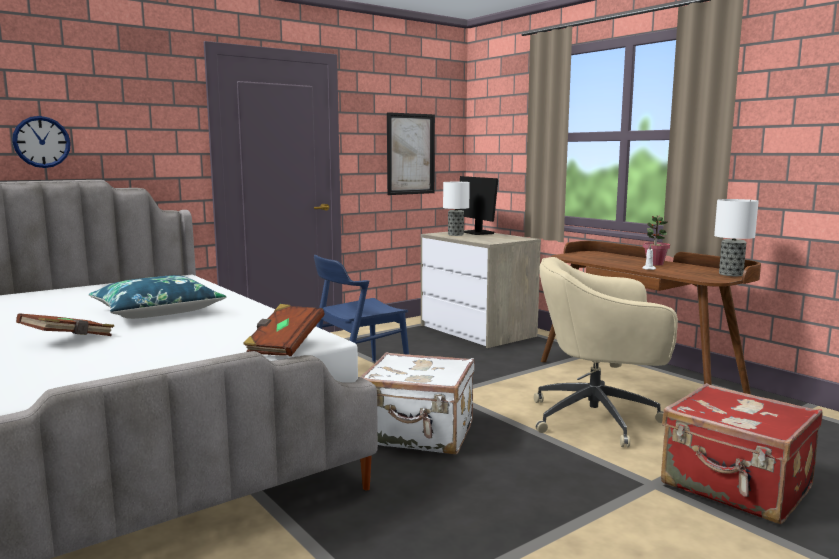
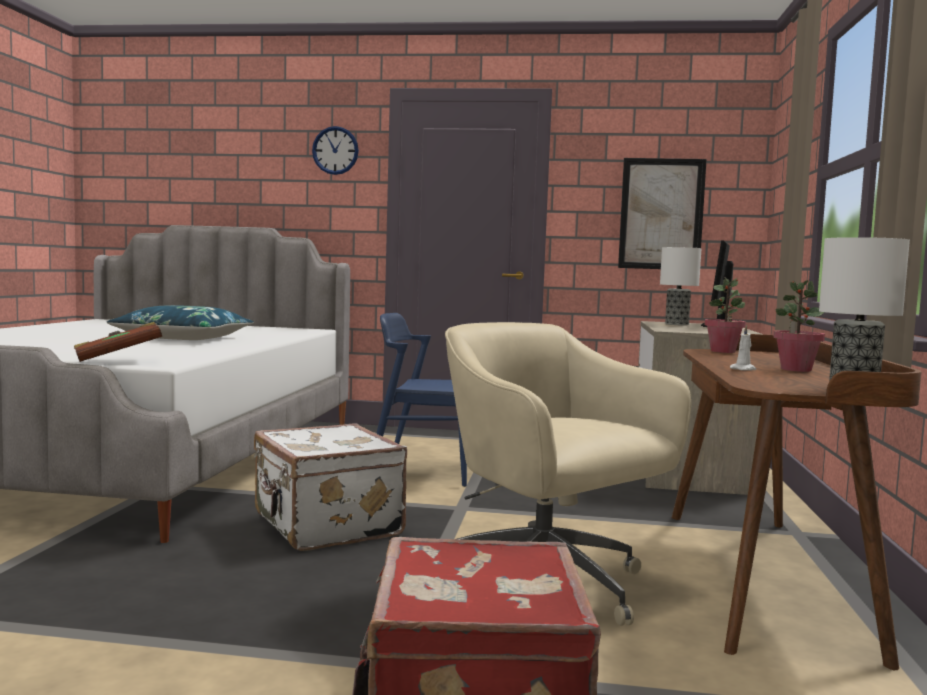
camera: 45 degrees right, 5 degrees down
(41, 142) = (235, 192): wall clock -> wall clock (335, 150)
(69, 340) = (64, 339): brown book -> none
(570, 255) = (723, 351): none -> potted plant

